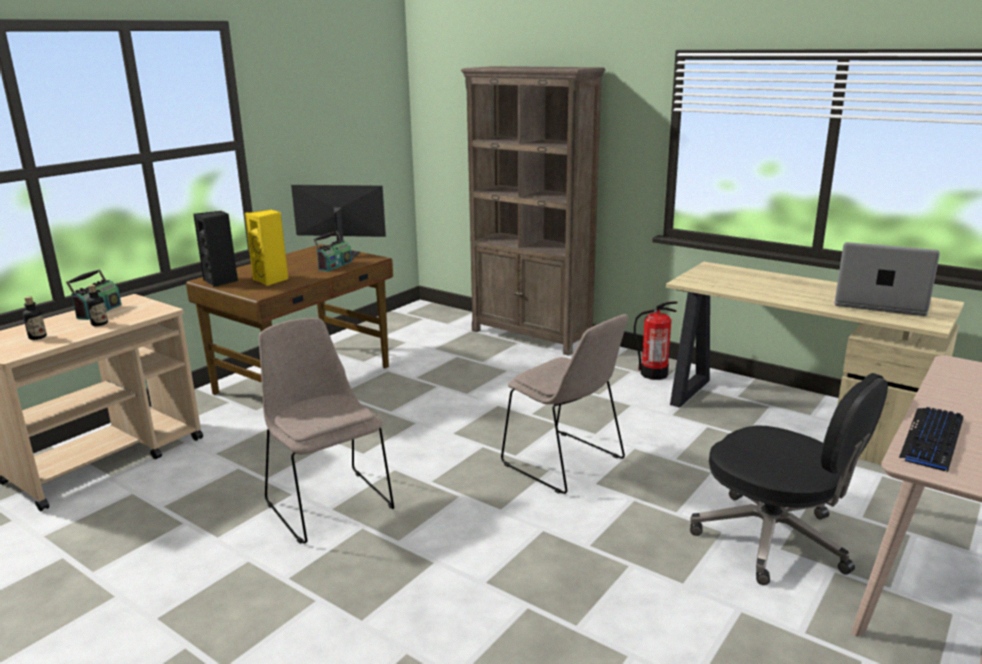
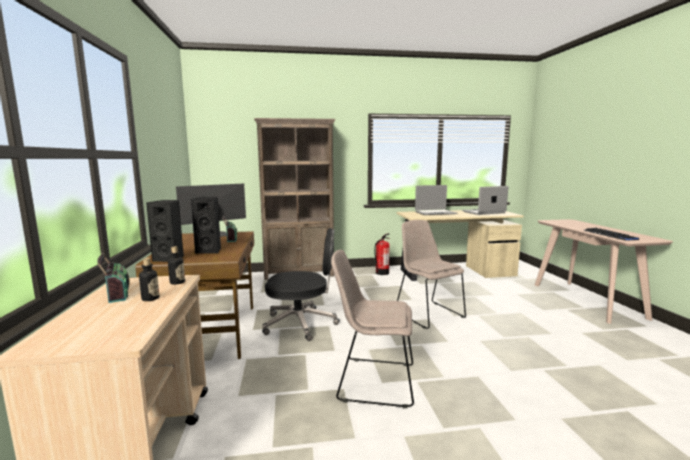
camera: 45 degrees left, 10 degrees down
(37, 337) = (109, 323): bottle -> bottle (177, 282)
(271, 280) = (210, 251): yellow speaker -> black speaker
(565, 463) = (428, 314): beige chair -> beige chair turned 120 degrees counterclockwise
(761, 281) = (435, 213): none -> laptop
(774, 540) = (536, 308): black office chair -> black office chair (301, 323)

